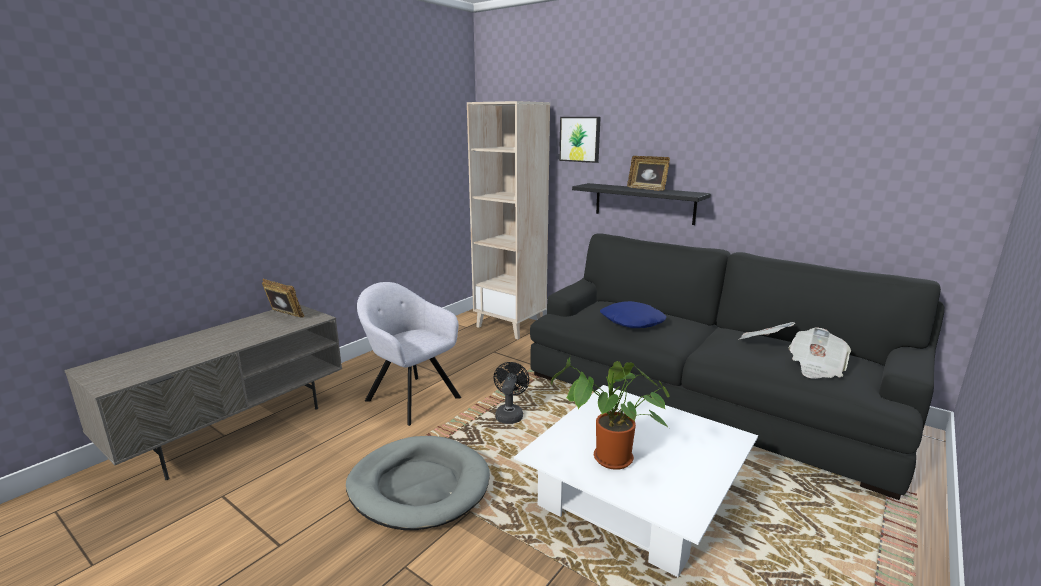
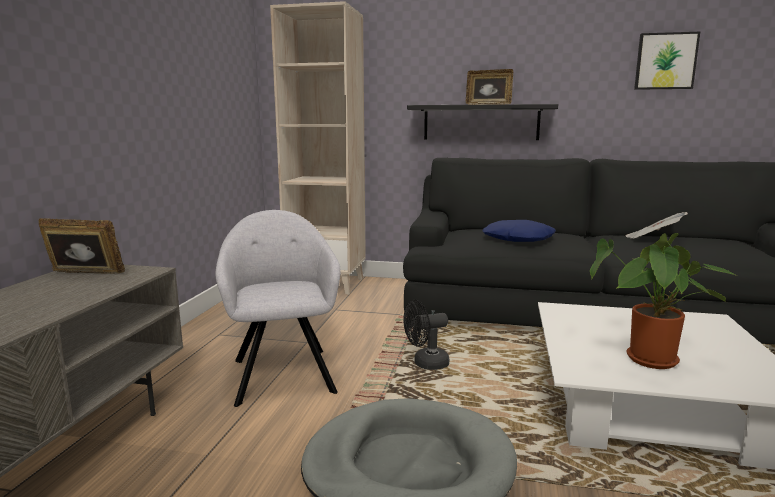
camera: 25 degrees left, 5 degrees down
(410, 397) = (282, 372): grey armchair -> grey armchair turned 60 degrees clockwise
(509, 414) = (425, 364): black fan -> black fan turned 90 degrees counterclockwise
(580, 139) = (401, 57): picture -> picture (665, 61)
(816, 367) = (721, 249): newspaper -> none

